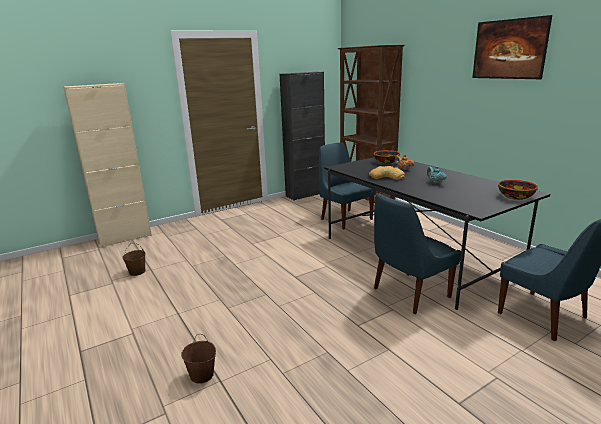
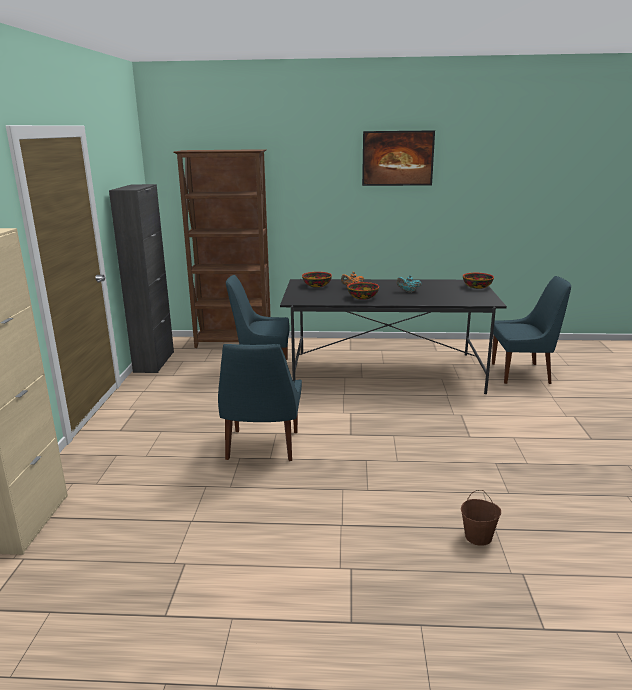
camera: 55 degrees left, 0 degrees up
(137, 272) = (180, 534): brown bucket -> none
(386, 177) = (363, 297): bread -> bowl
(409, 293) = (445, 399): blue chair -> blue chair (262, 447)

